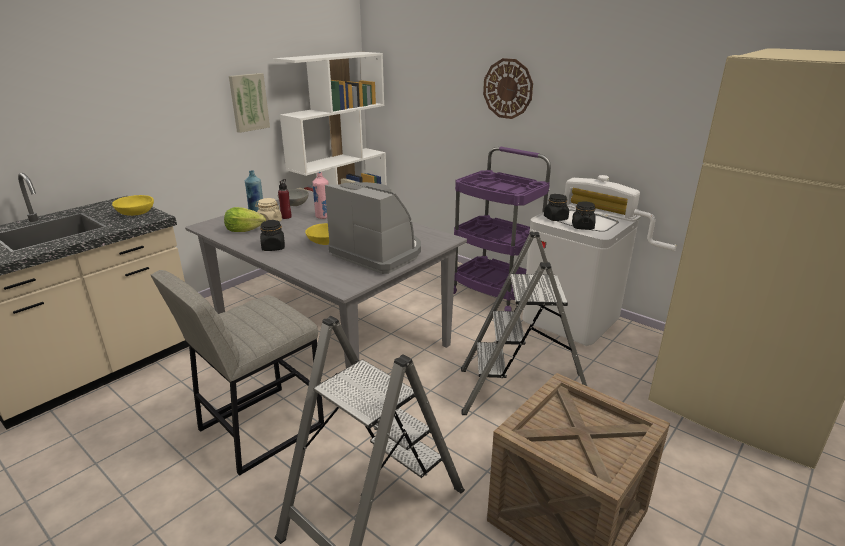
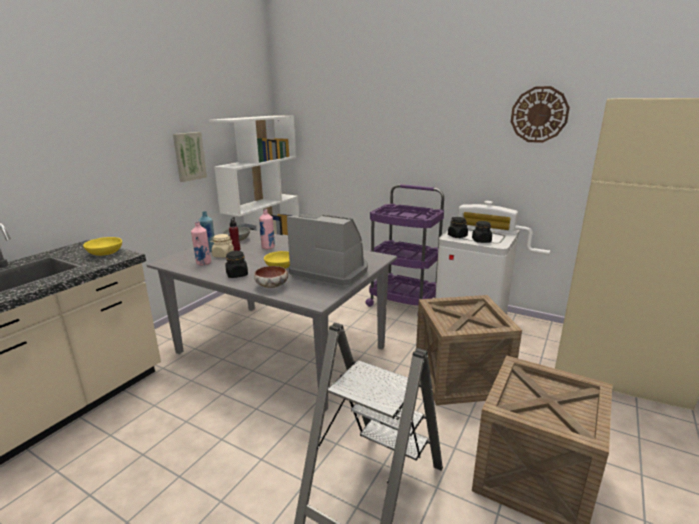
camera: 10 degrees left, 5 degrees down
(244, 230) = (203, 263): lettuce -> pink bottle
(258, 429) = (242, 439): grey chair -> none
(304, 264) = (272, 286): none -> bowl
(508, 88) = (404, 139): wall clock -> wall clock (539, 114)
(526, 392) = (460, 378): grey step ladder -> crate

